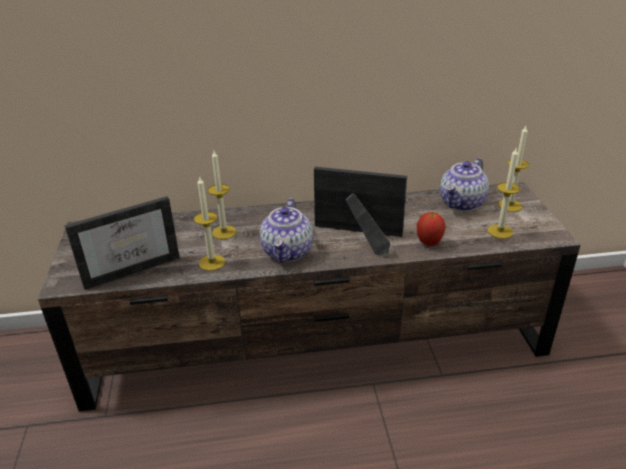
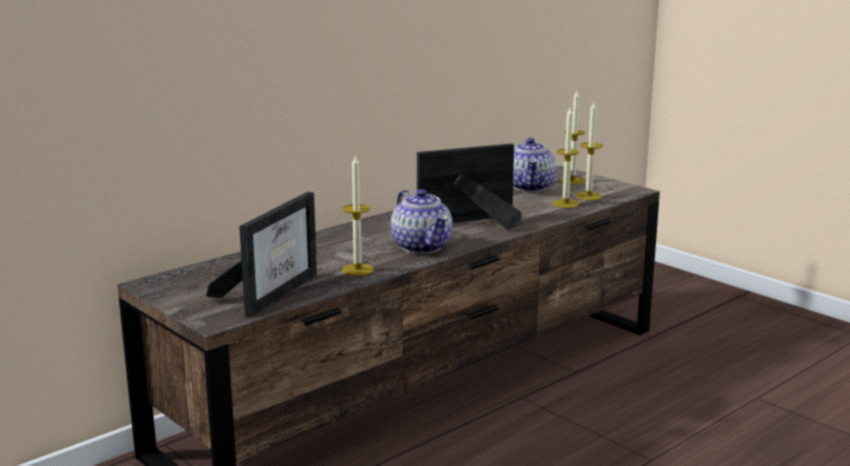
camera: 35 degrees left, 15 degrees down
(224, 232) = (331, 250): candle -> candle (565, 204)
(429, 243) = (542, 215): apple -> none

